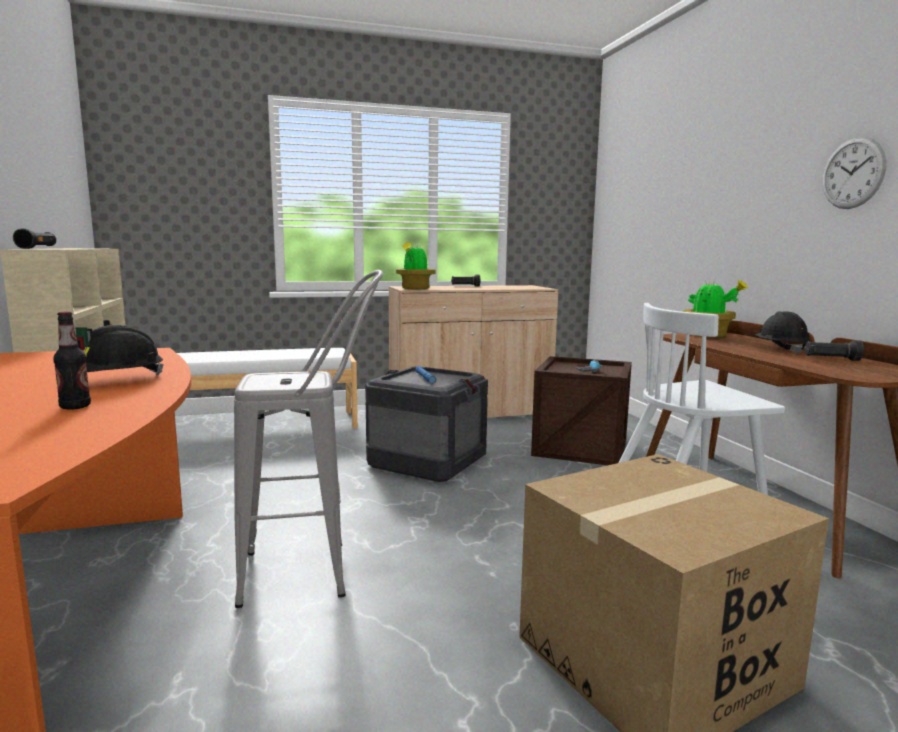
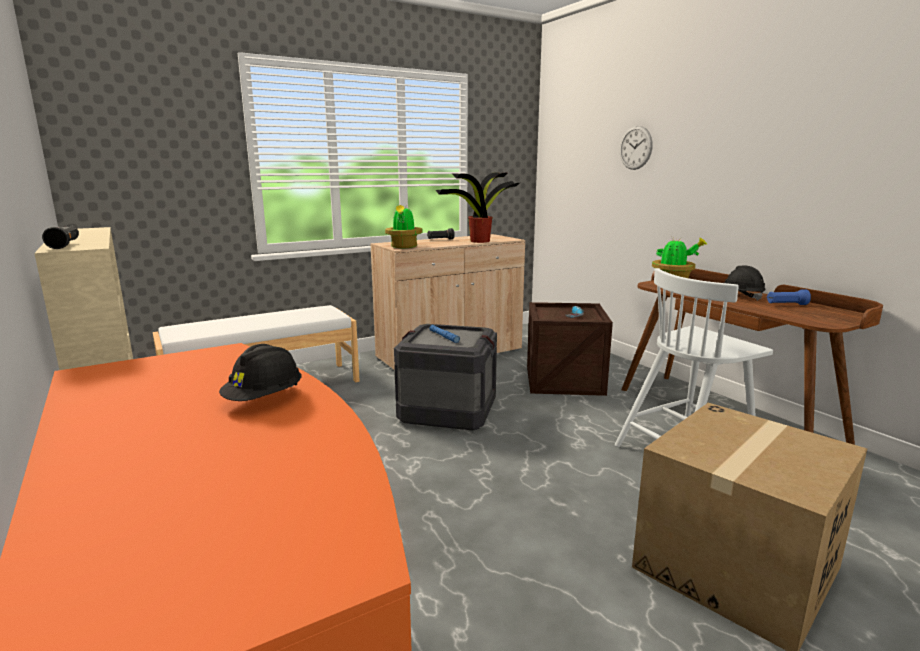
camera: 15 degrees left, 5 degrees up
(75, 407) = (277, 443): bottle -> none
(315, 572) = (428, 538): grey stool -> none
(503, 288) = (478, 241): none -> potted plant
(831, 359) = (786, 304): black flashlight -> blue flashlight
(853, 173) = (794, 155): wall clock -> wall clock (635, 147)

